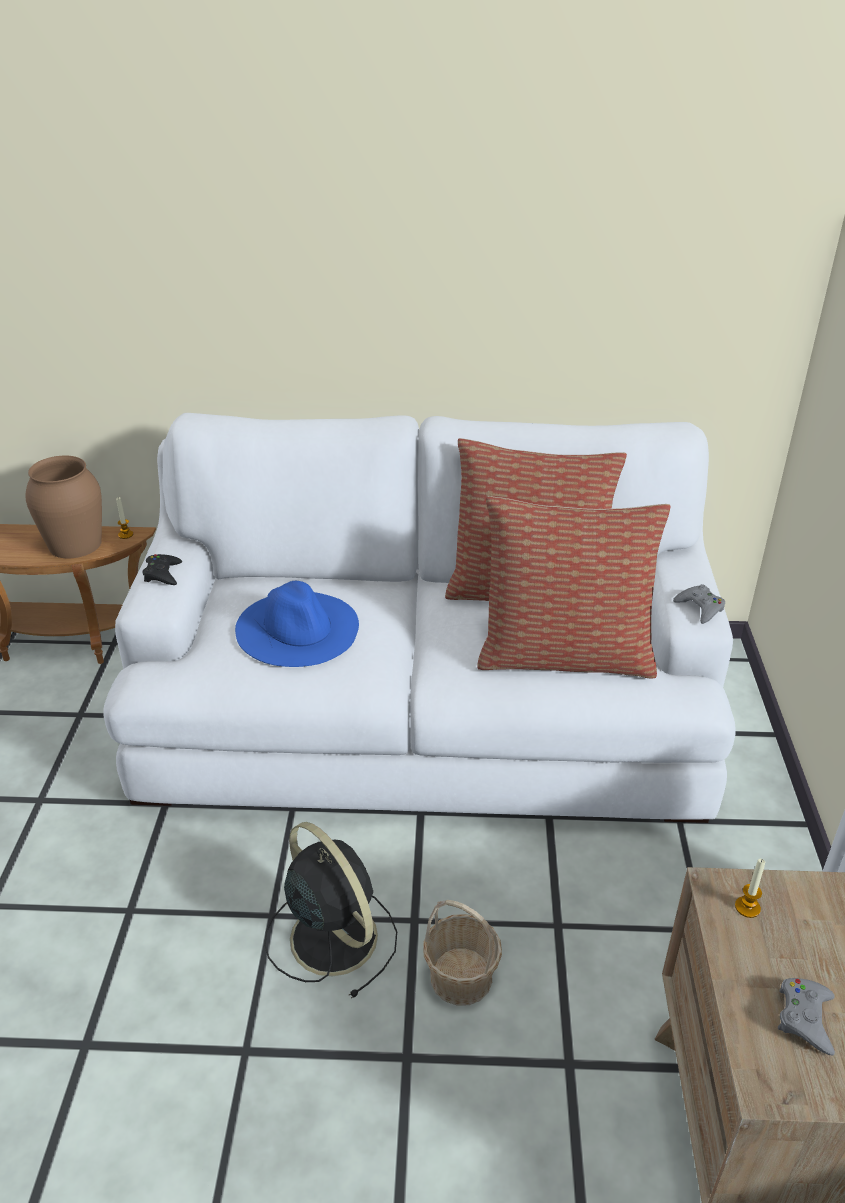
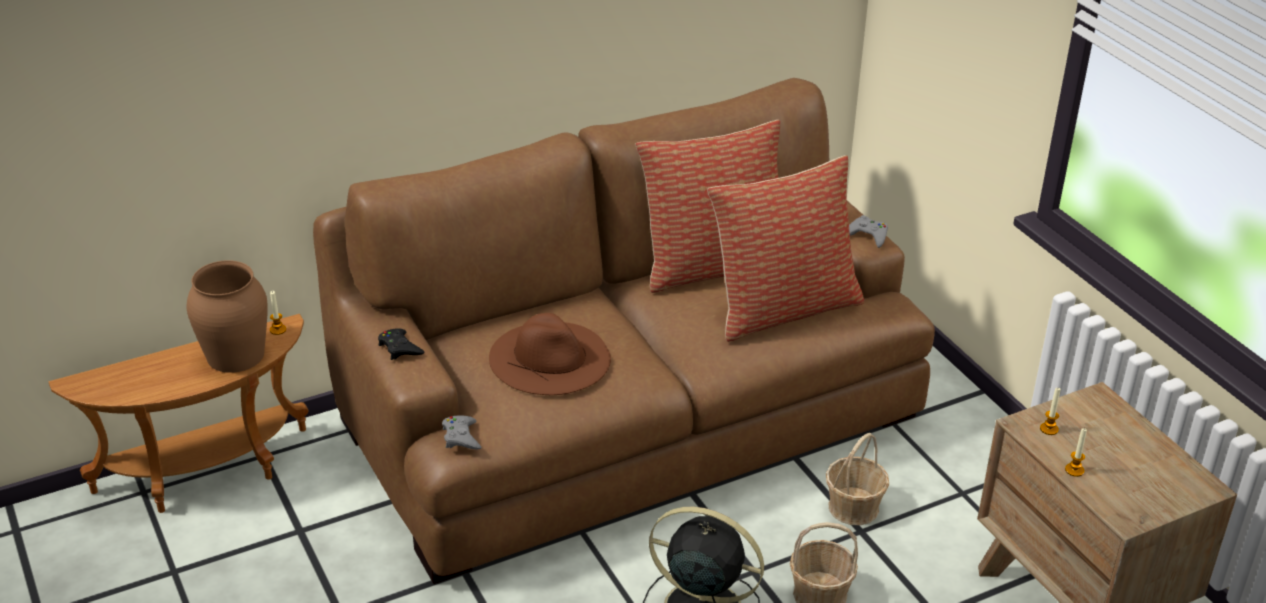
camera: 30 degrees left, 0 degrees up
(297, 627) = (550, 357): blue hat -> brown hat
(423, 720) = (630, 419): white sofa -> brown sofa
(570, 895) = (854, 507): none -> basket
(740, 979) = (1074, 470): none -> candle
(805, 1017) = (1122, 476): grey game controller -> grey game controller (461, 437)

